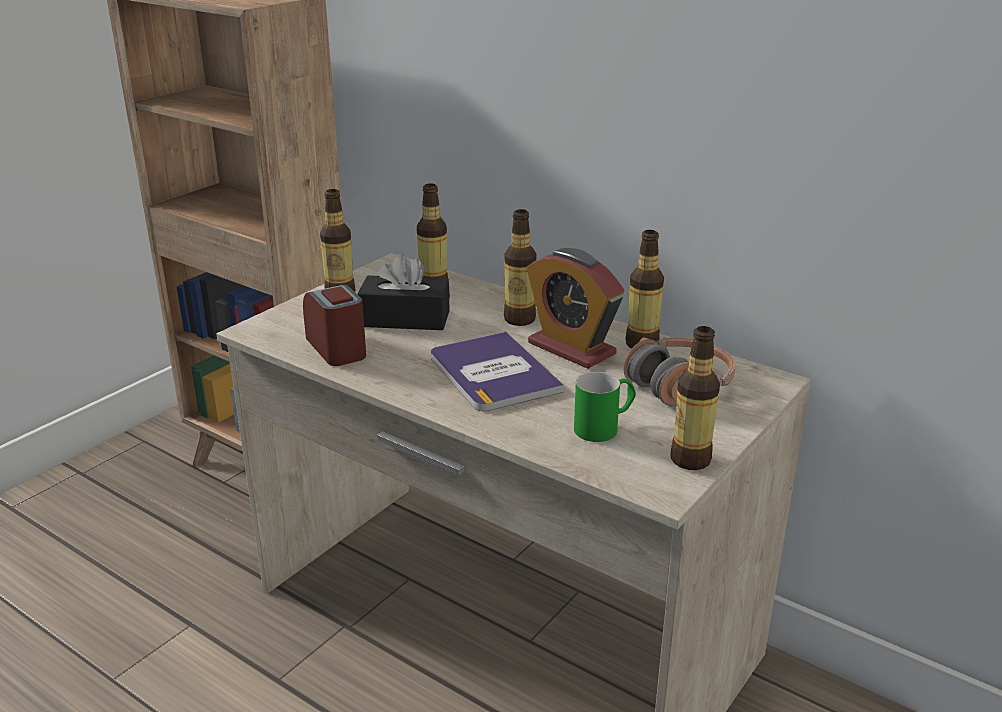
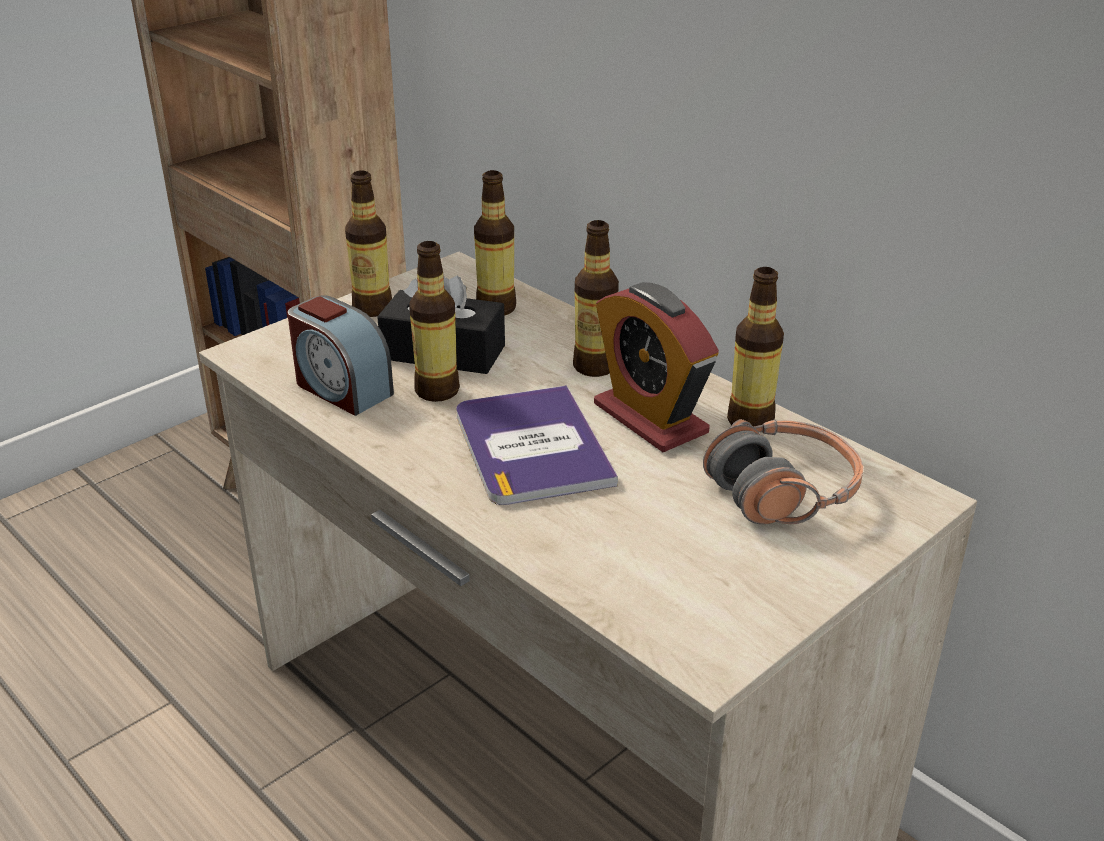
camera: 10 degrees right, 5 degrees up
(337, 348) = (341, 389): alarm clock -> alarm clock turned 150 degrees clockwise
(604, 427) = (656, 548): green mug -> none
(690, 460) = (761, 615): bottle -> bottle (437, 391)

